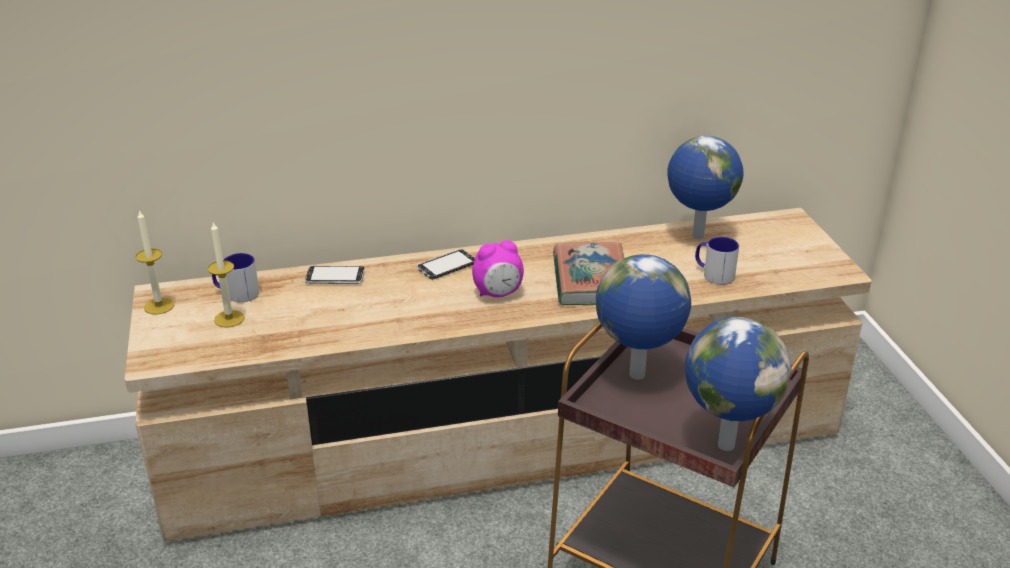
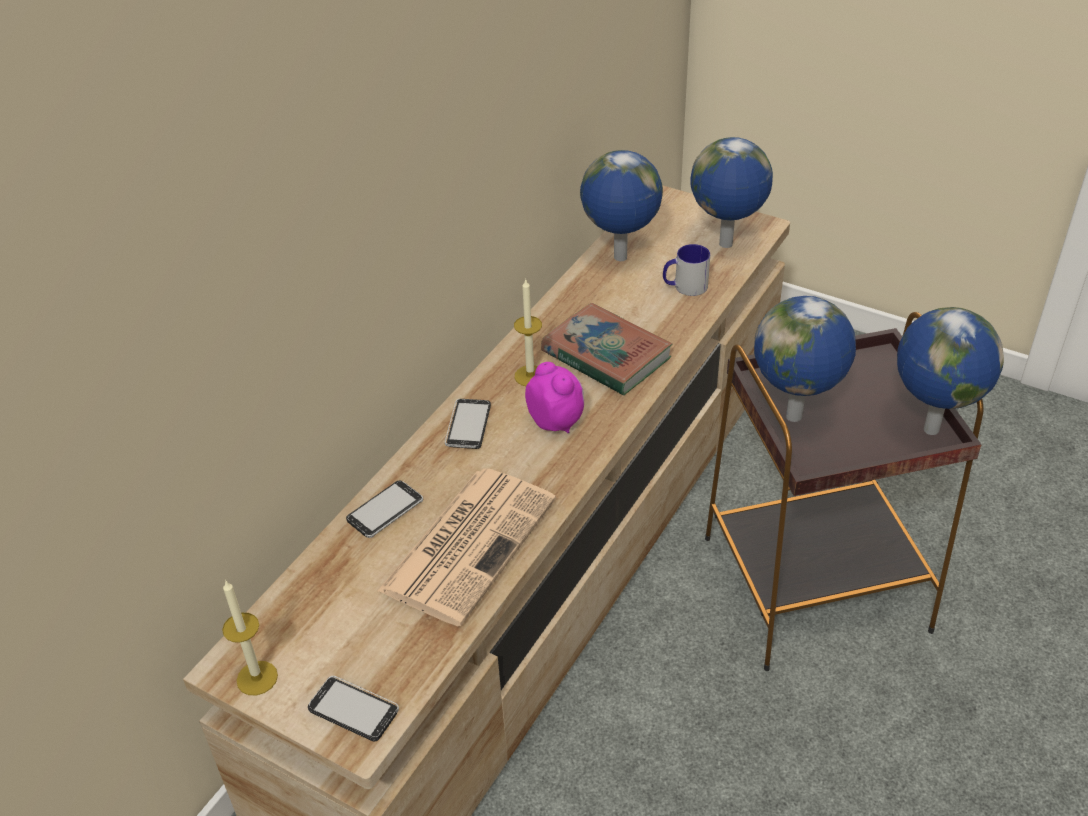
camera: 45 degrees left, 10 degrees up
(170, 348) = (353, 710): none -> phone
(229, 319) = (357, 632): candle -> candle (530, 376)
(237, 293) = (316, 601): mug -> none
(348, 318) = (469, 542): none -> newspaper
(498, 294) = (556, 421): alarm clock -> alarm clock turned 60 degrees counterclockwise
(790, 268) = (726, 245): none -> globe

